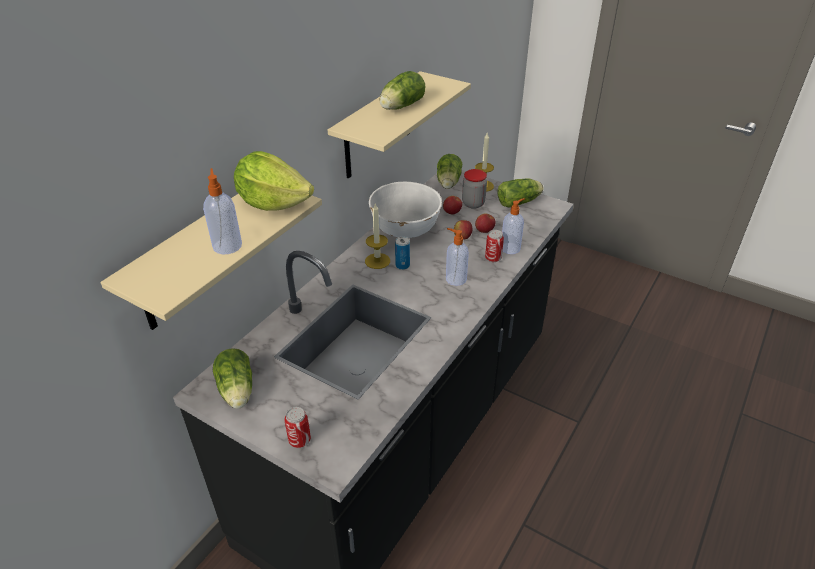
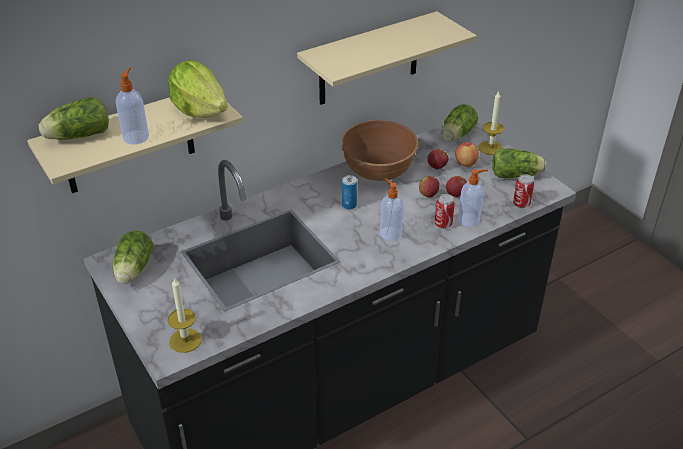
camera: 25 degrees right, 0 degrees up
(299, 440) = (155, 327): can -> can (521, 204)
(377, 261) = (329, 194): candle -> candle (185, 340)
(400, 107) = (382, 45): lettuce -> lettuce (77, 136)
(405, 228) = (378, 170): white bowl -> brown bowl
(473, 203) = (466, 163): jar -> apple

